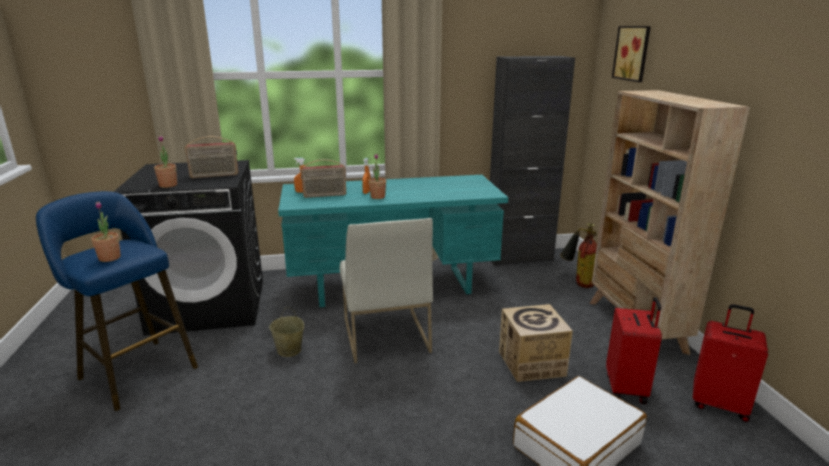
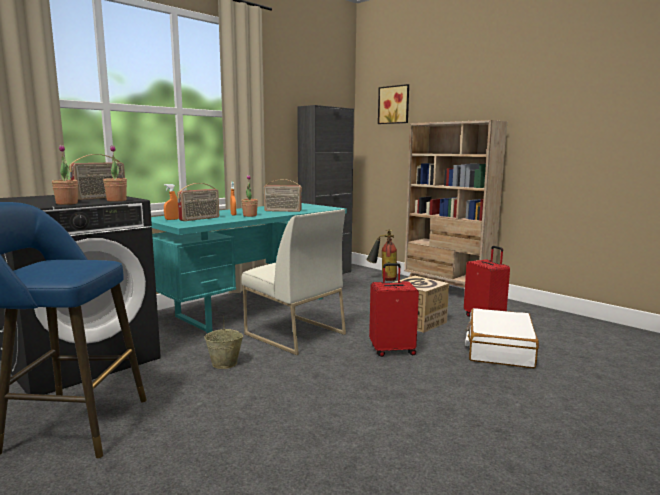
camera: 35 degrees left, 10 degrees down
(109, 258) = (71, 267): potted plant -> potted plant (116, 200)
(426, 192) = (282, 211): none -> radio
(719, 404) = (534, 312): red suitcase -> red suitcase (392, 350)

